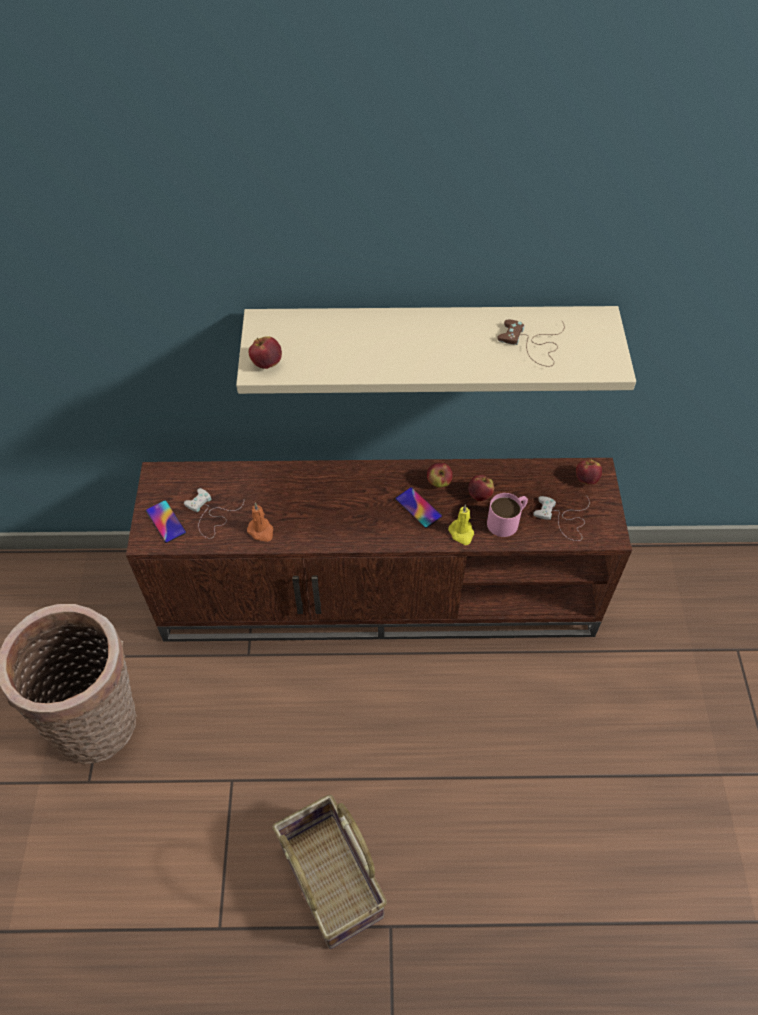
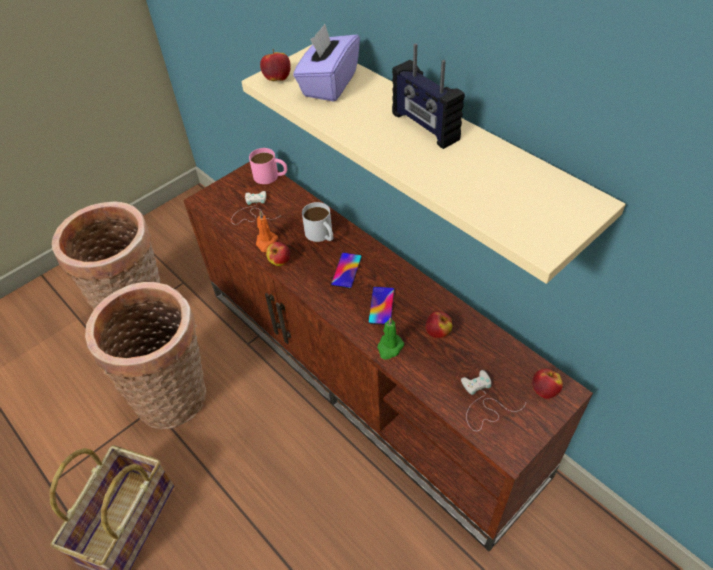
camera: 50 degrees right, 5 degrees down
(165, 521) = (225, 197): phone -> phone (346, 270)
(240, 752) = (176, 396): none -> basket
(300, 489) = (321, 235): none -> white mug
(316, 341) = (329, 84): none -> purple tissue box
(436, 331) = (424, 127): none -> radio
(438, 482) = (418, 300): apple -> apple (279, 262)
(462, 533) = (389, 347): yellow candle -> green candle
(507, 520) = (436, 367): pink mug -> pink mug (271, 176)
(533, 344) = (491, 183): brown game controller -> none

